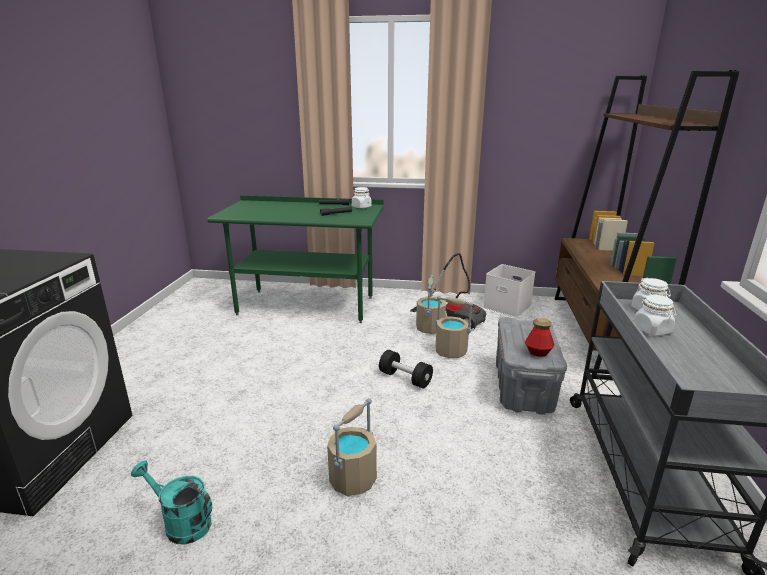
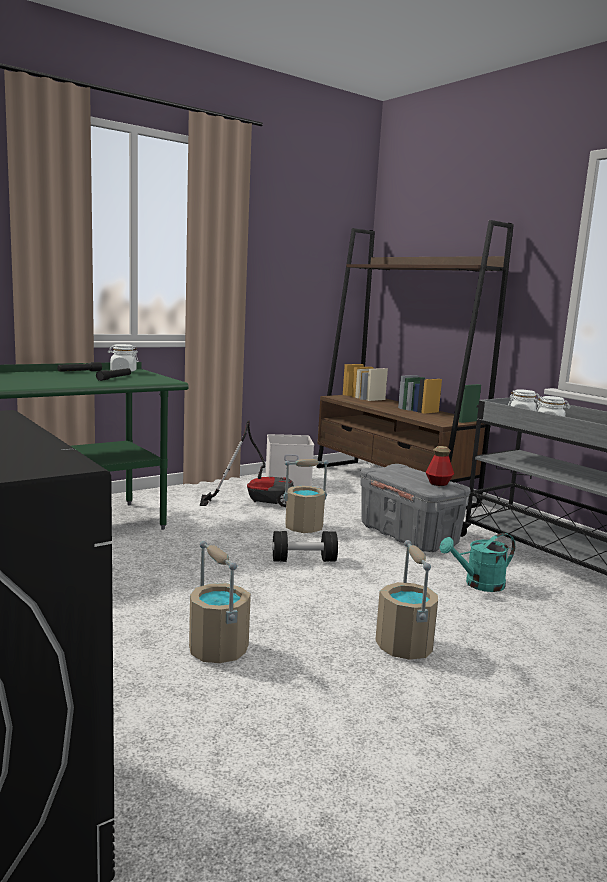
camera: 45 degrees left, 10 degrees down
(181, 523) = (322, 761): turquoise watering can -> turquoise watering can (478, 584)
(430, 328) = (249, 515): beige bucket -> beige bucket (217, 649)

